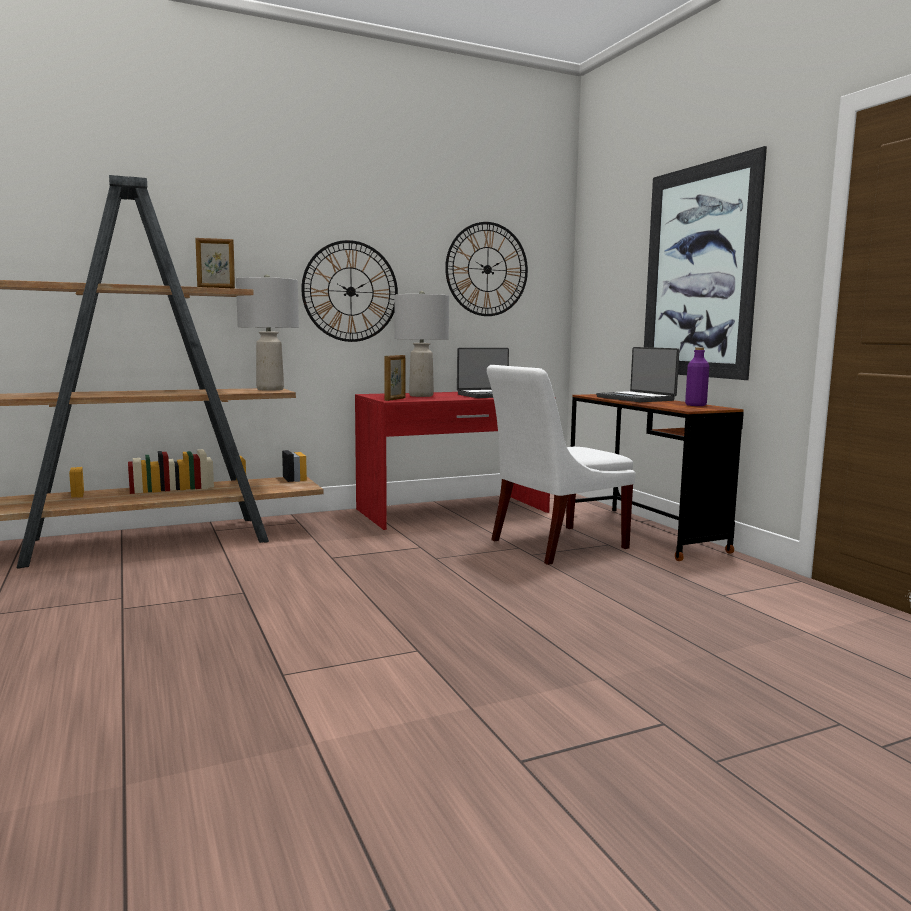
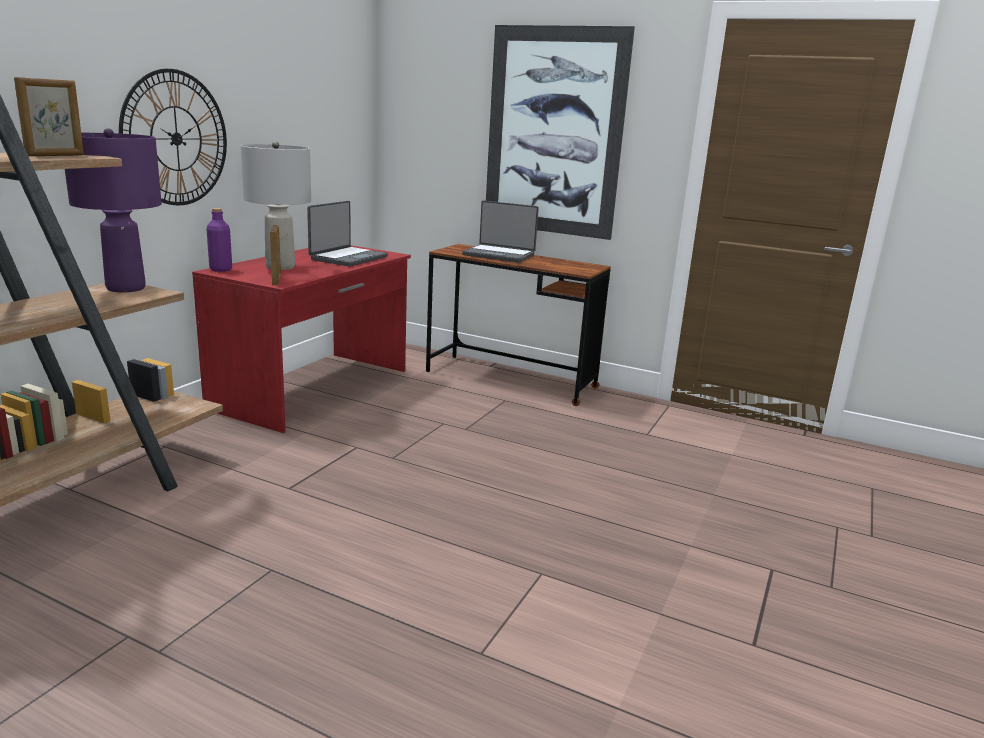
camera: 40 degrees left, 10 degrees up
(270, 389) = (126, 288): grey table lamp -> purple table lamp
(487, 269) = (307, 105): wall clock -> none
(553, 545) = (465, 412): white chair -> none
(695, 405) = (568, 263): purple bottle -> purple bottle (221, 269)

